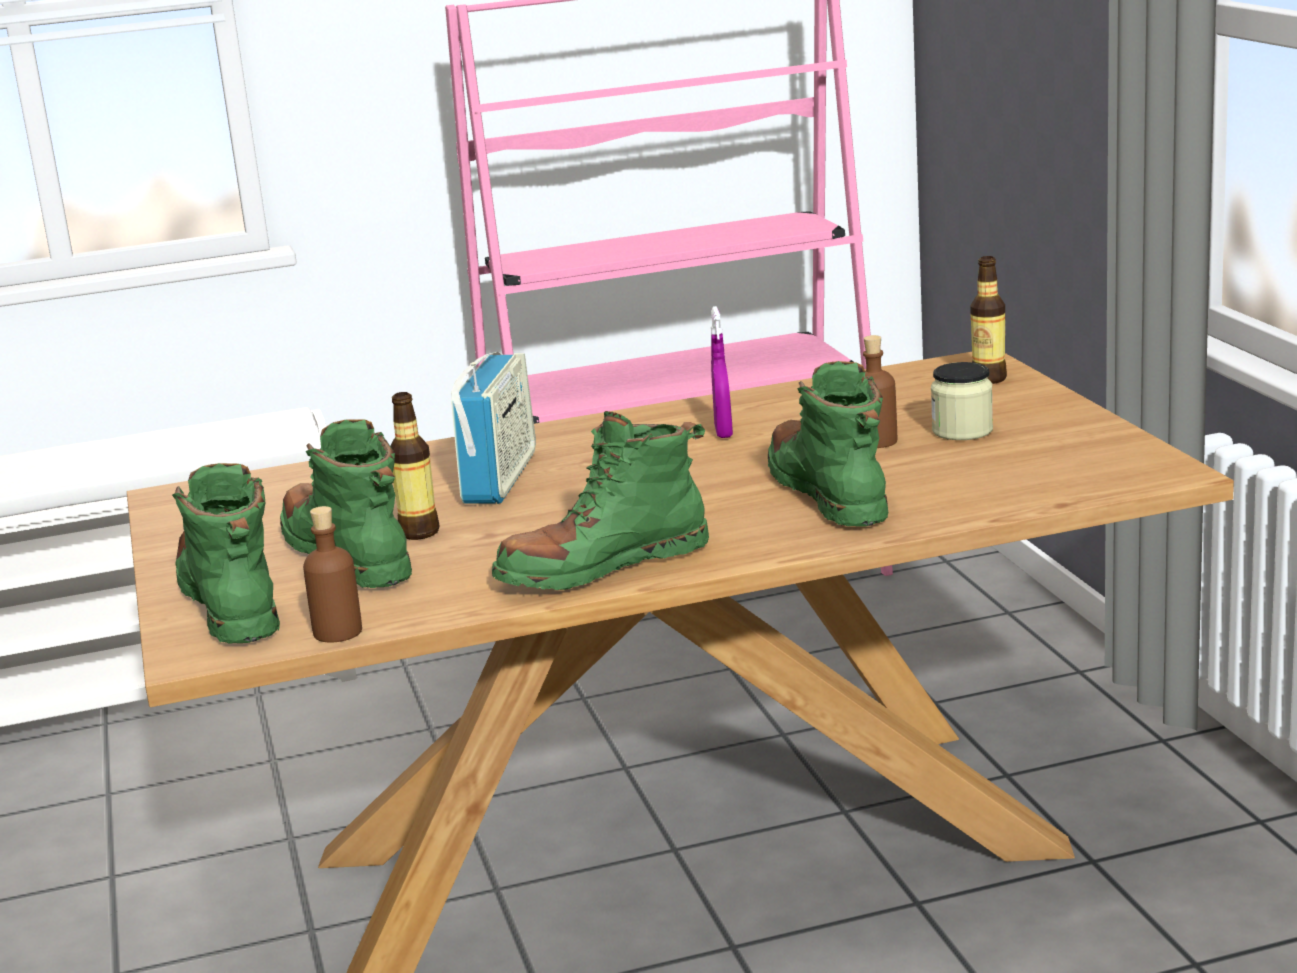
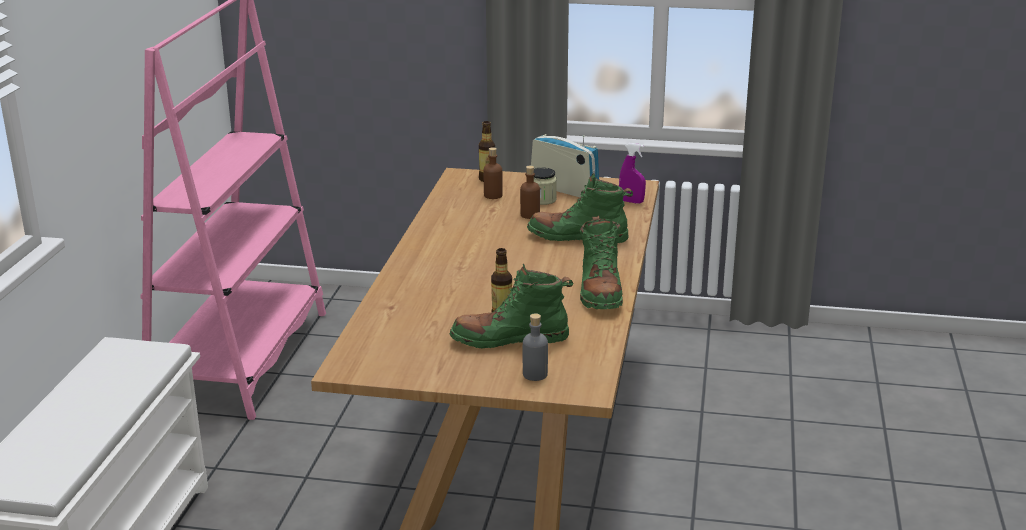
camera: 65 degrees left, 5 degrees up
(231, 603) = (535, 374): green boot -> grey bottle
(338, 632) = (603, 356): brown bottle -> brown bottle (493, 195)
(500, 478) = (454, 289): radio -> radio (564, 189)
(723, 432) = (469, 236): purple spray bottle -> purple spray bottle (631, 201)

